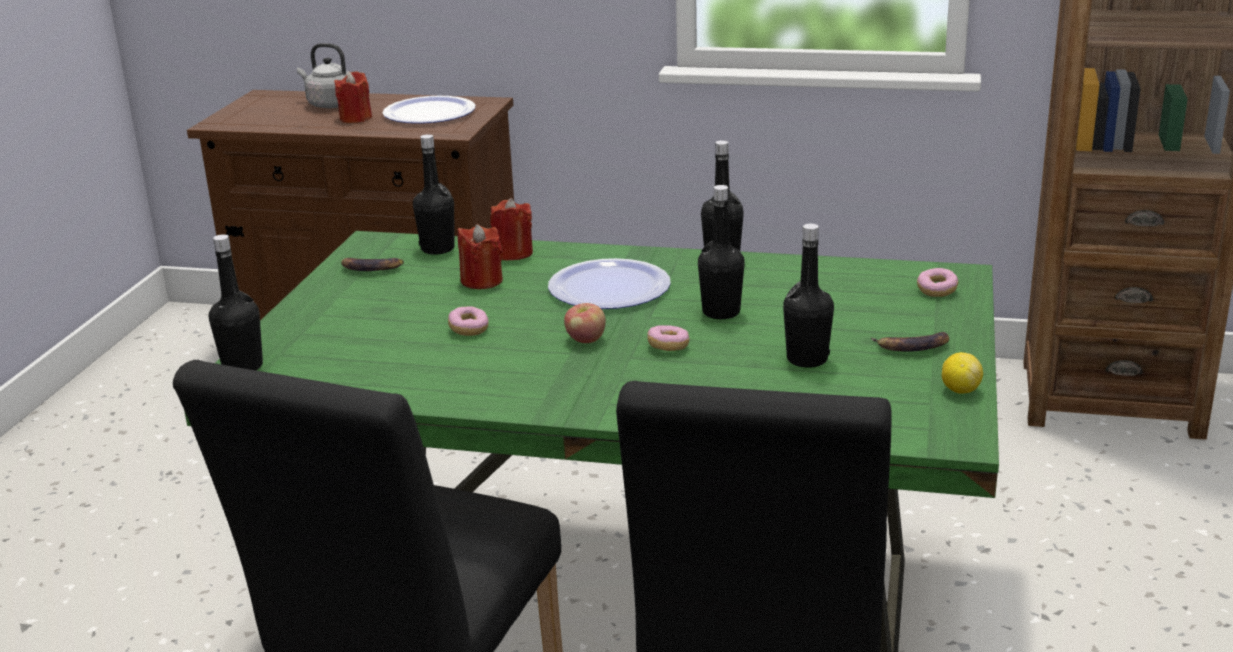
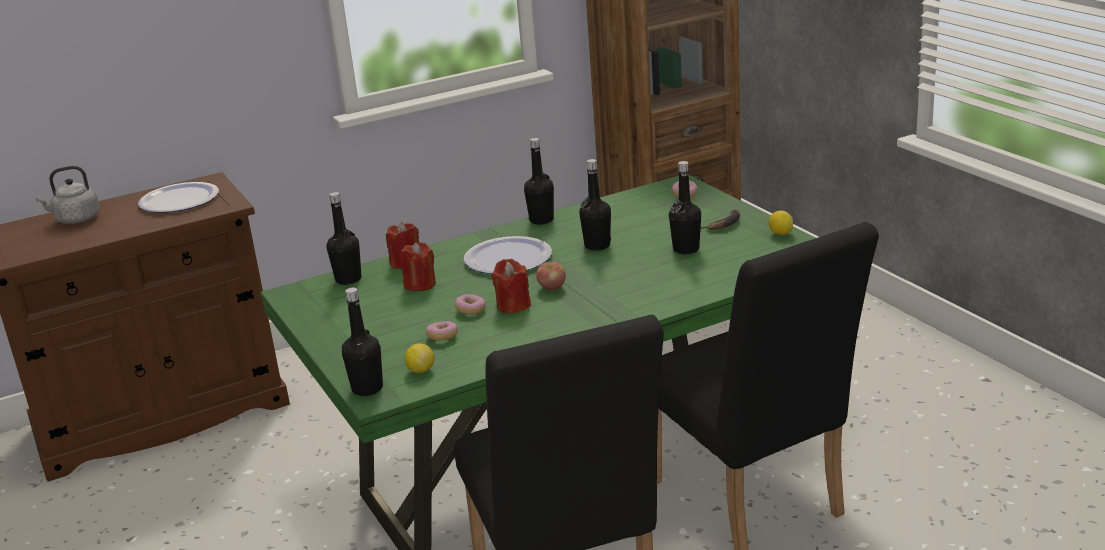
camera: 40 degrees left, 0 degrees up
(313, 371) = (421, 370): none -> lemon
(356, 118) = (124, 221): red candle -> red candle (513, 306)
(371, 268) = (326, 306): banana -> none
(668, 347) = (604, 272): donut -> donut (442, 337)

